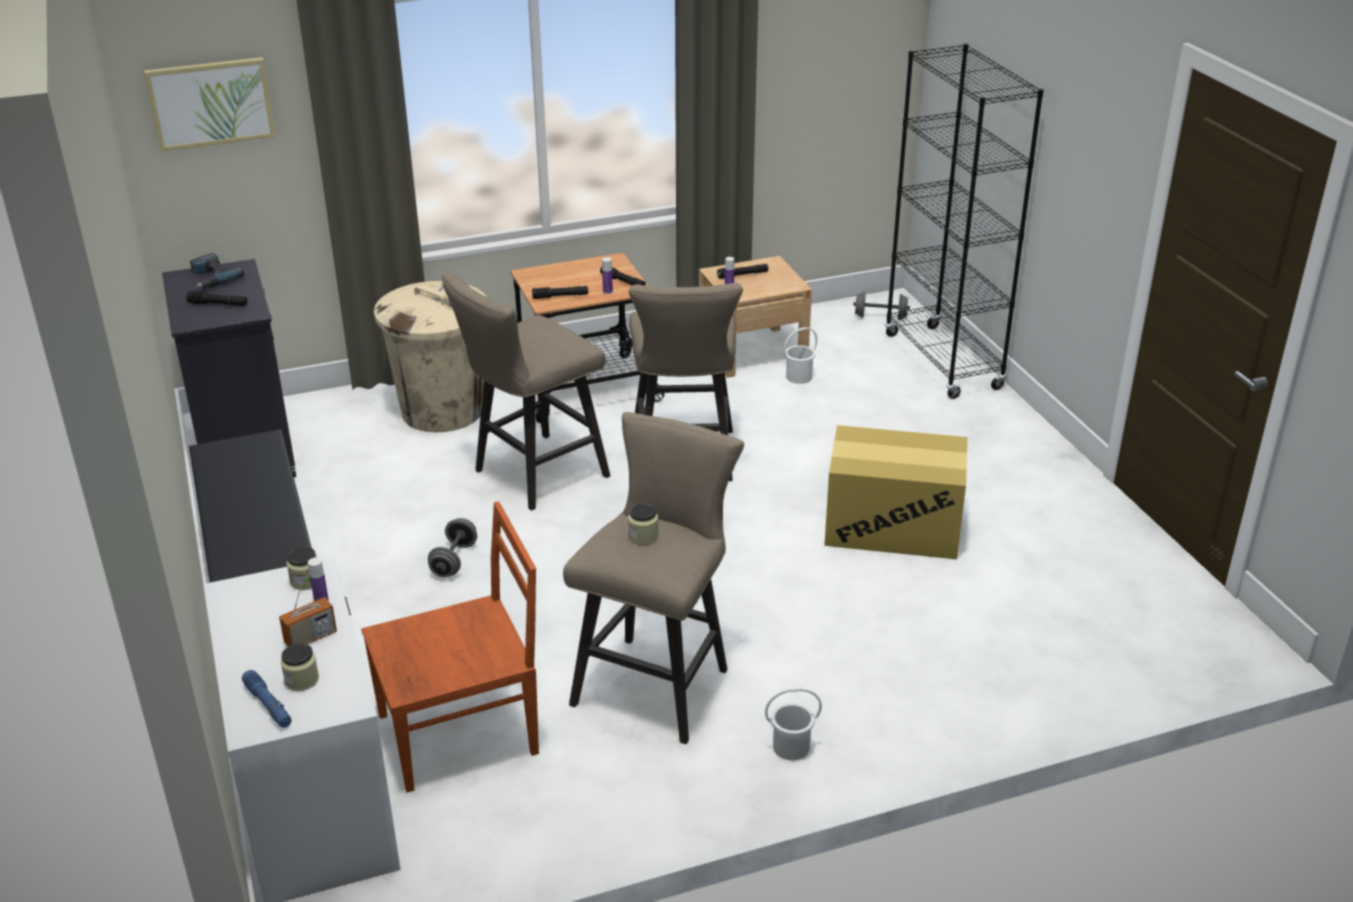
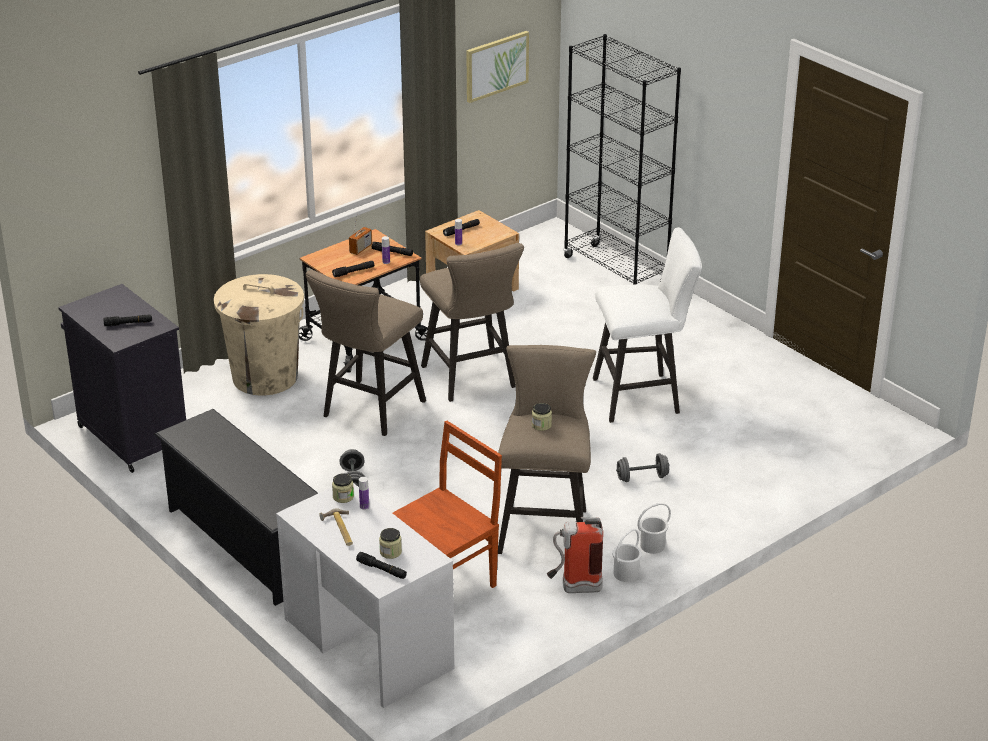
camera: 20 degrees left, 0 degrees up
(211, 103) = (85, 169): picture -> picture (496, 66)
(211, 278) = (102, 304): power drill -> none
(261, 629) = (339, 530): none -> hammer
(268, 705) = (382, 570): blue flashlight -> black flashlight
(310, 638) = (375, 528): radio -> radio (360, 249)
(642, 786) = (574, 588): none -> fire extinguisher
(799, 377) = (518, 302): white bucket -> white bucket (626, 574)
(880, 317) = (552, 244): grey dumbbell -> grey dumbbell (642, 477)
(893, 526) = (643, 396): cardboard box -> white stool

